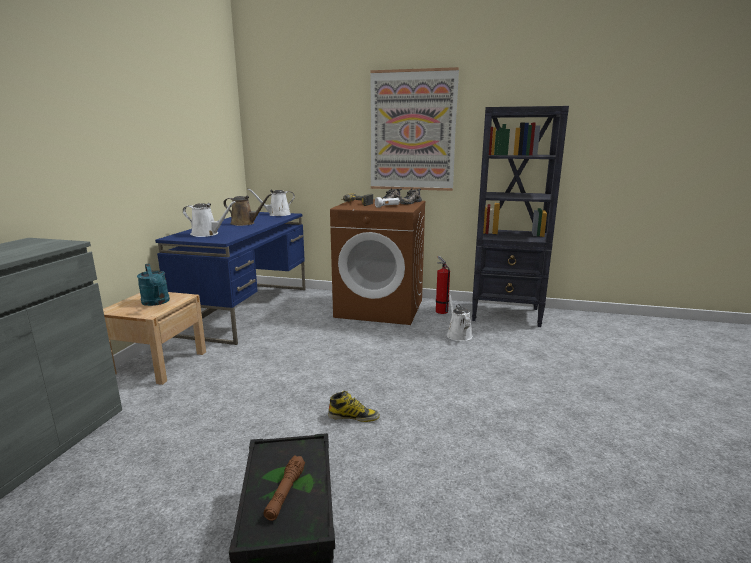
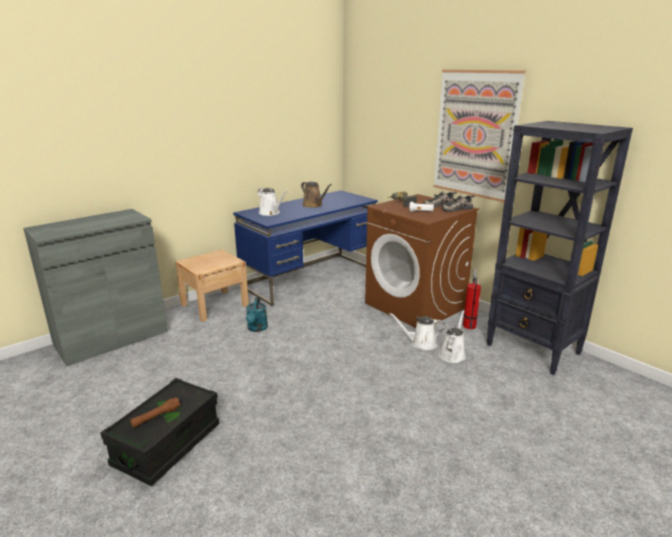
camera: 35 degrees right, 5 degrees up
(156, 302) = (214, 262): turquoise watering can -> turquoise watering can (257, 329)
(277, 215) = (354, 198): white watering can -> white watering can (421, 343)
(353, 416) = (283, 390): boot -> none

